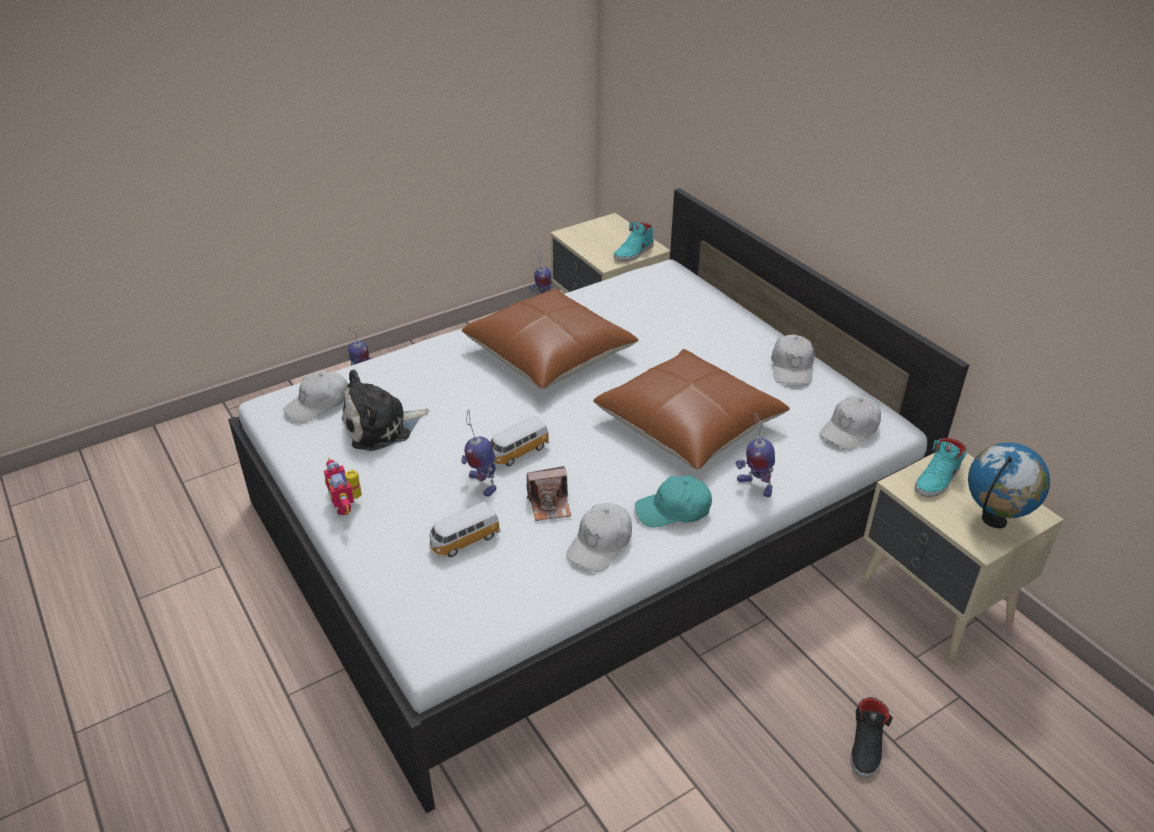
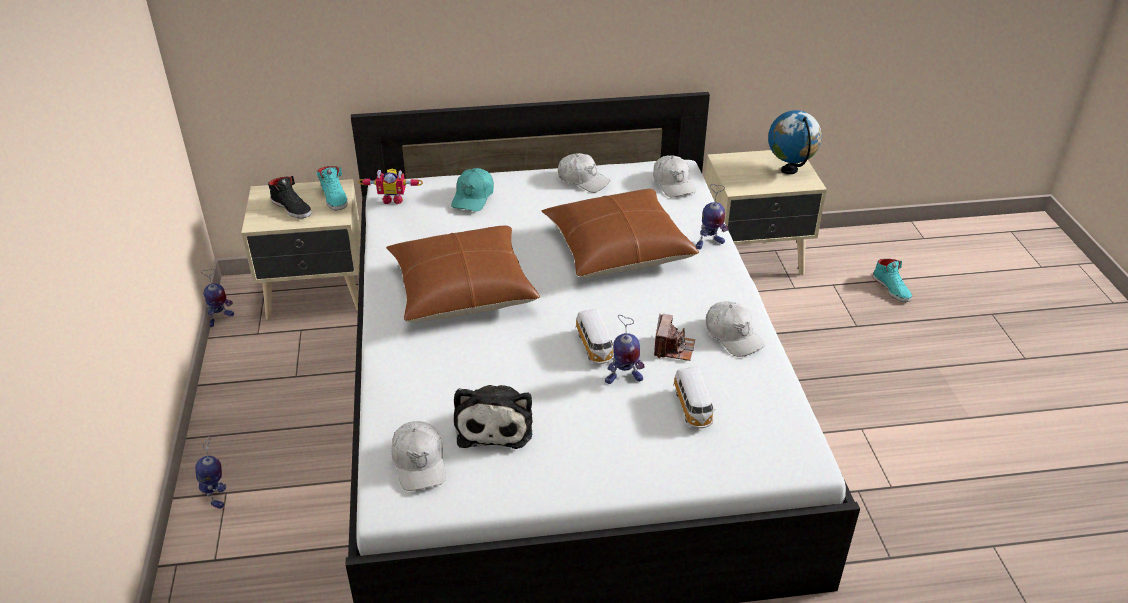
camera: 65 degrees left, 0 degrees up
(347, 505) = (600, 473): toy robot -> toy robot (393, 199)
(673, 510) = (715, 288): turquoise cap -> turquoise cap (473, 197)
(866, 745) = (856, 338): black shoe -> black shoe (292, 208)
(938, 479) = (739, 173): turquoise shoe -> turquoise shoe (892, 288)

